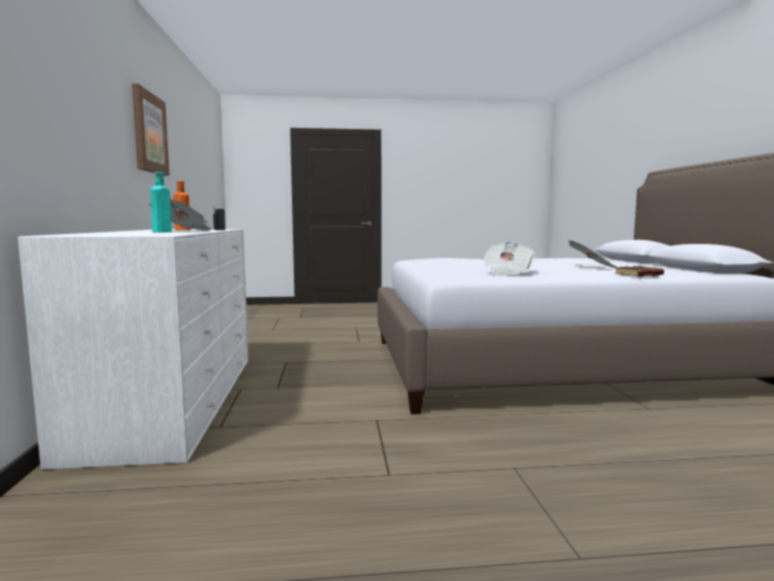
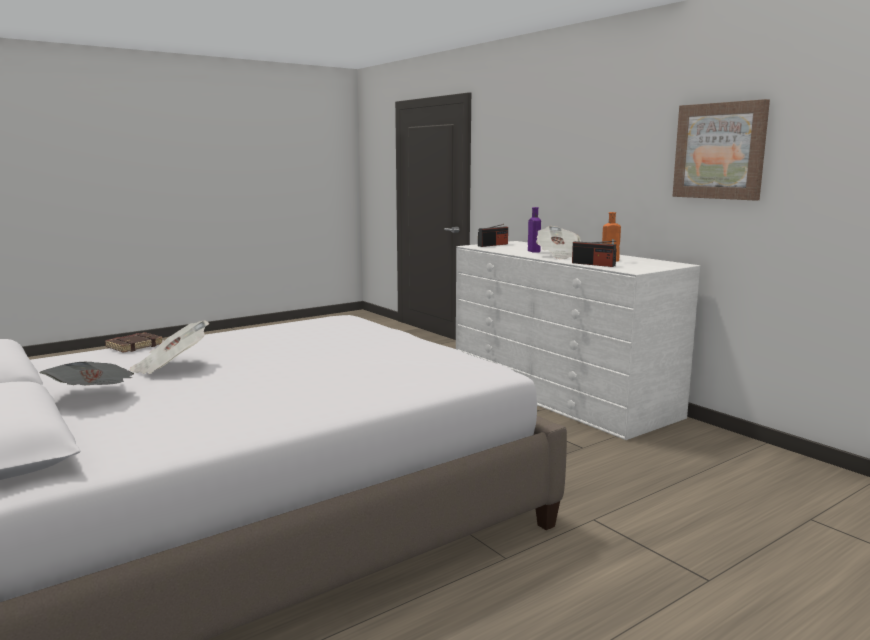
camera: 150 degrees right, 5 degrees up
(124, 234) = (493, 245): none -> radio
(161, 232) = (533, 251): turquoise bottle -> purple bottle
(507, 273) = (291, 331): newspaper -> newspaper (94, 397)

